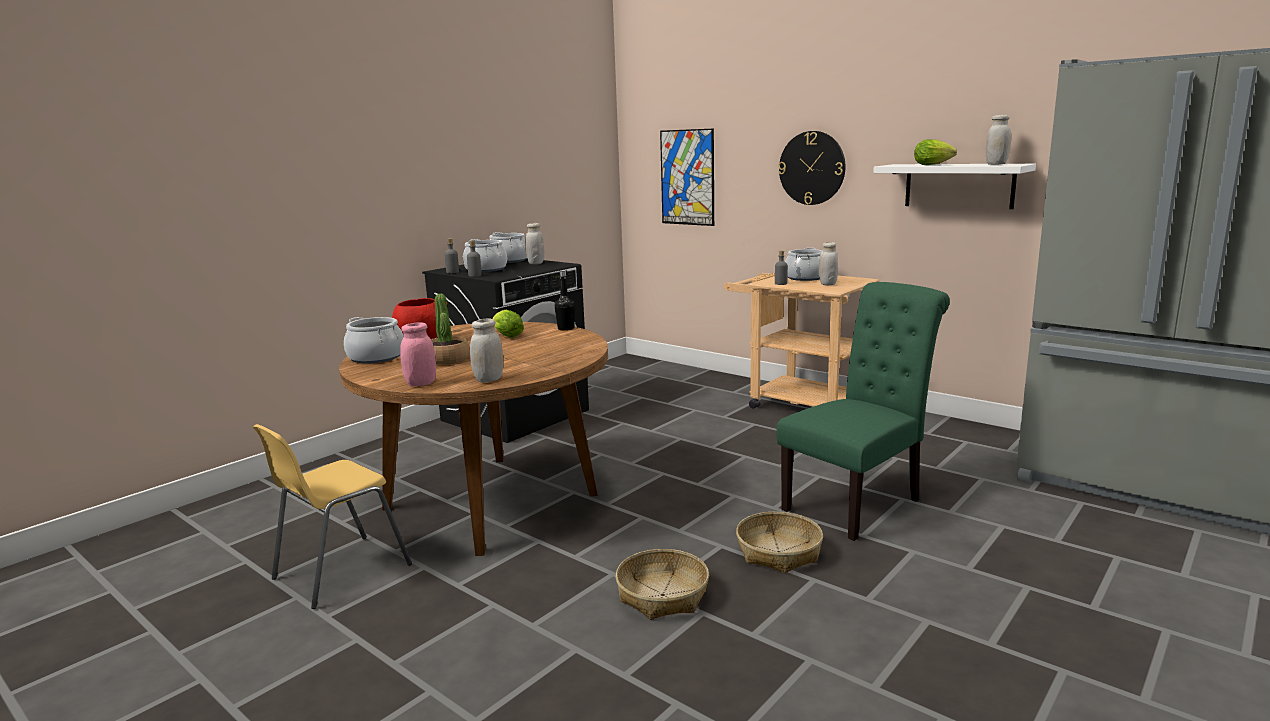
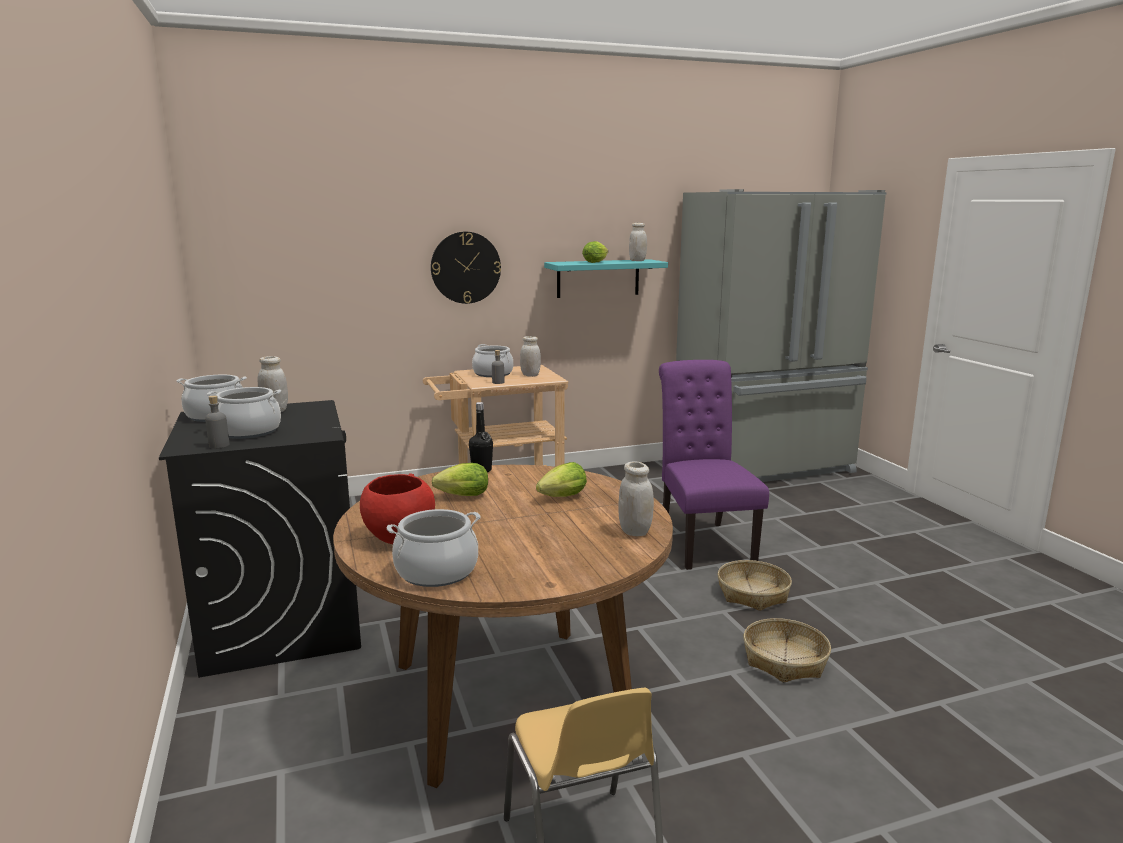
camera: 60 degrees left, 0 degrees up
(421, 384) = (606, 563): pink jar -> none
(447, 359) = (519, 537): potted plant -> none
(475, 275) = (277, 440): grey bottle -> none
(534, 353) = (560, 498): none -> lettuce
(687, 177) = (306, 283): picture -> none
(858, 502) = (702, 542): green chair -> purple chair
(959, 185) = (598, 278): white shelf -> turquoise shelf

